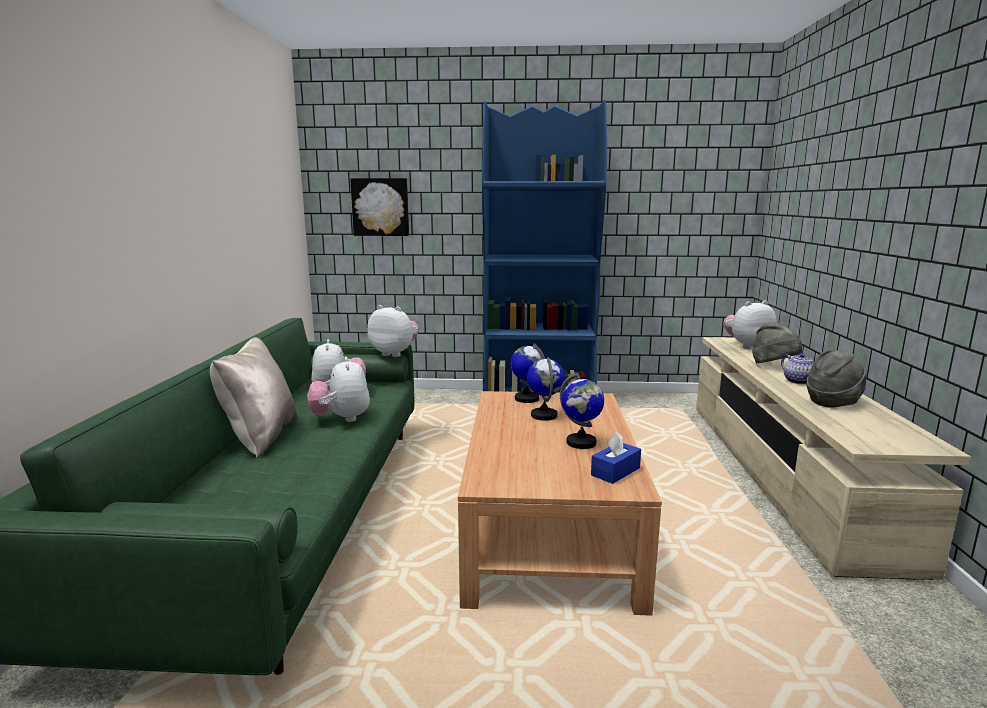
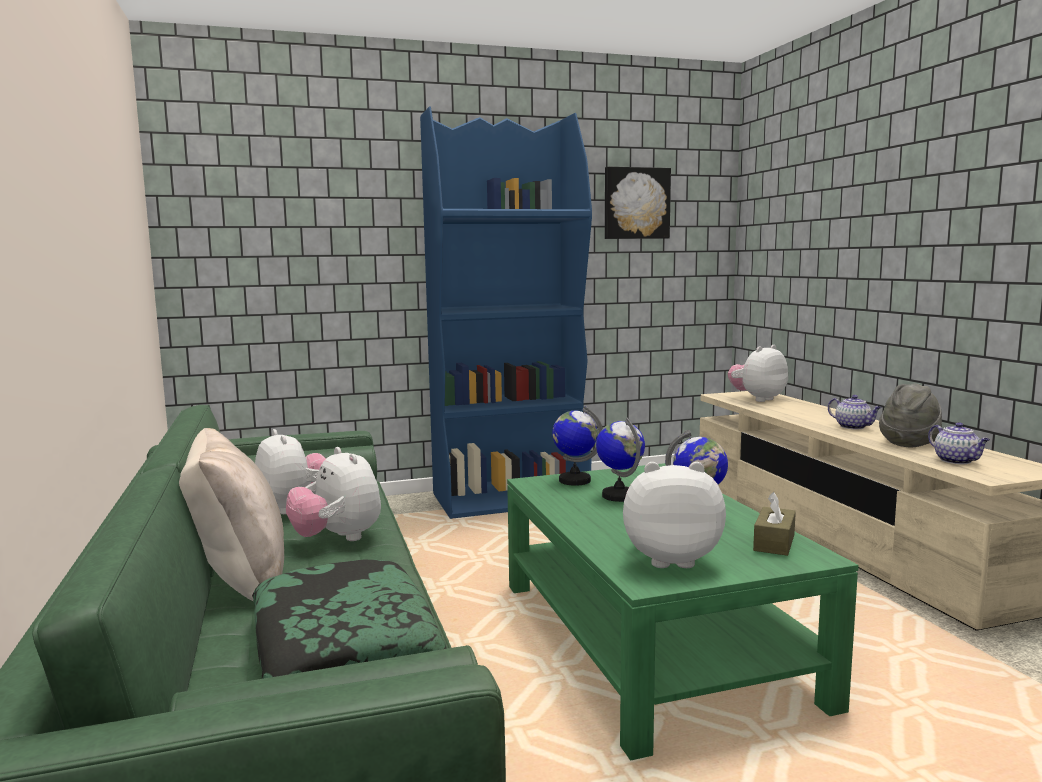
camera: 20 degrees left, 5 degrees down
(270, 492) = (342, 647): none -> pillow
(380, 207) = (273, 247): picture -> picture (636, 203)
(395, 353) = (356, 445): plush toy -> plush toy (670, 559)
(548, 526) = (649, 639): brown coffee table -> green coffee table
(615, 471) = (774, 542): blue tissue box -> brown tissue box
(774, 366) = (811, 415): grey hat -> none
(854, 426) = (957, 461): none -> teapot

